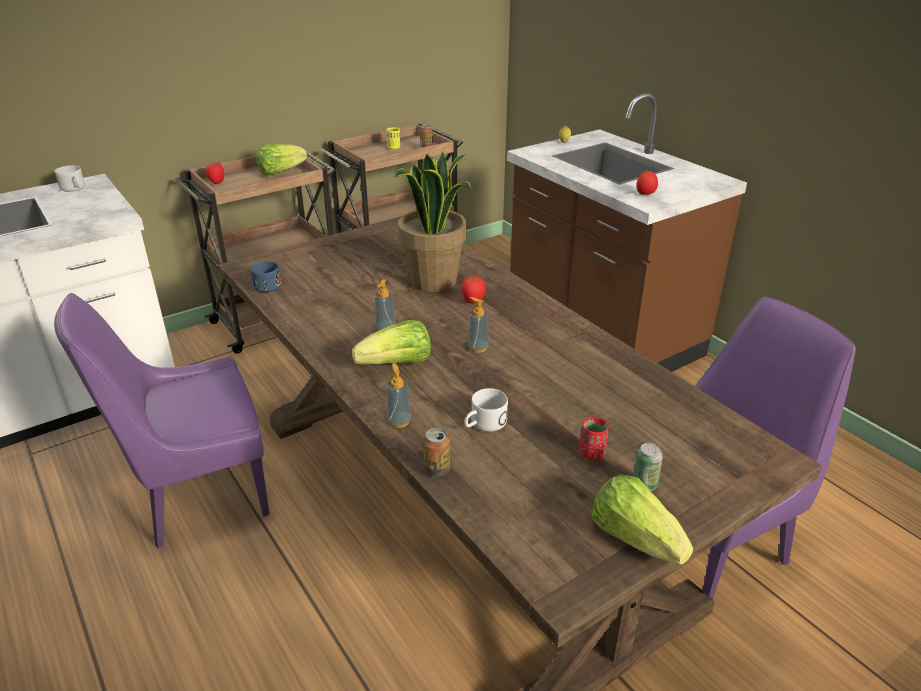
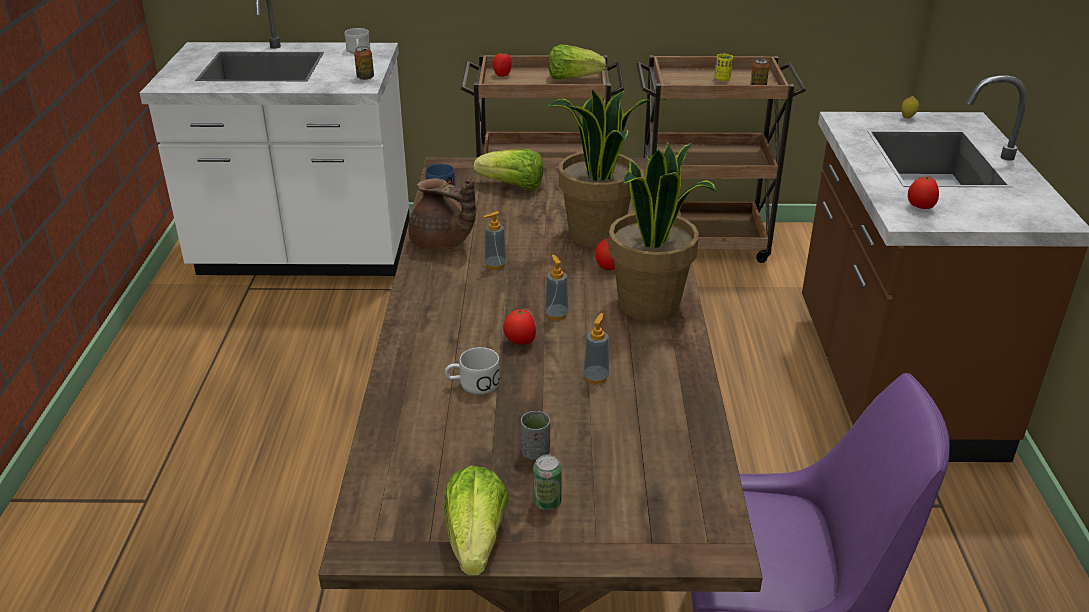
camera: 35 degrees right, 0 degrees up
(198, 493) = (336, 375): purple chair -> none
(321, 328) = (441, 244): none -> brown teapot
(397, 364) = (465, 301): lettuce -> lettuce (513, 186)
(399, 421) = (406, 351): soap dispenser -> soap dispenser (596, 377)
(437, 470) = (386, 404): can -> can (365, 77)
(477, 378) = (519, 342): none -> tomato
(533, 317) = (650, 306): none -> potted plant
(591, 453) = (535, 452): red cup -> grey cup

